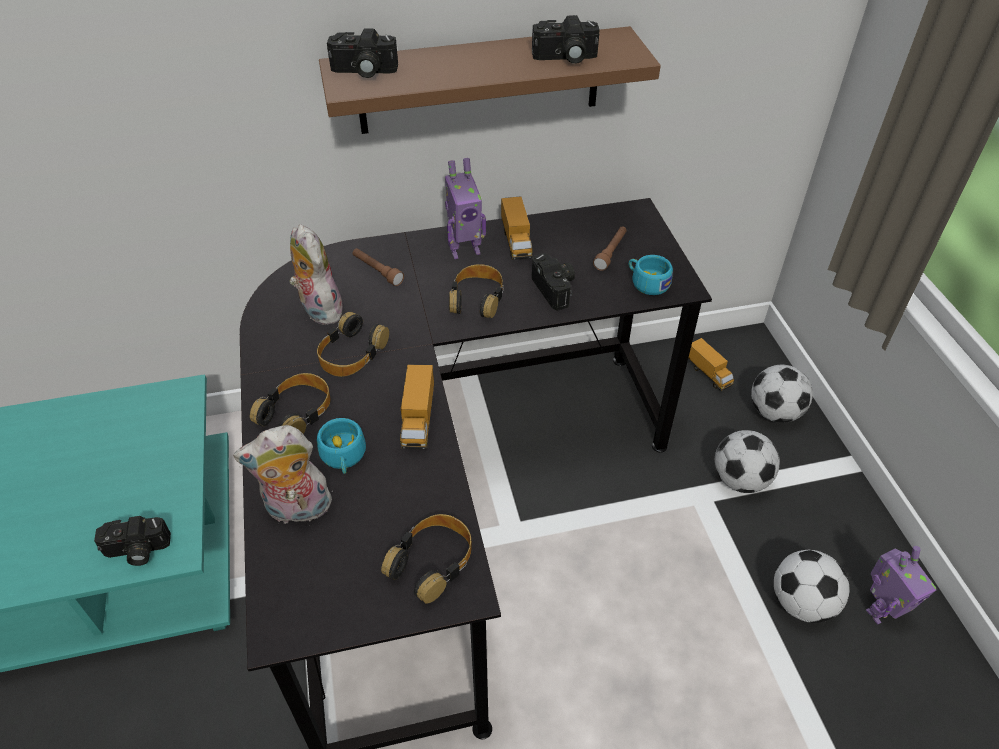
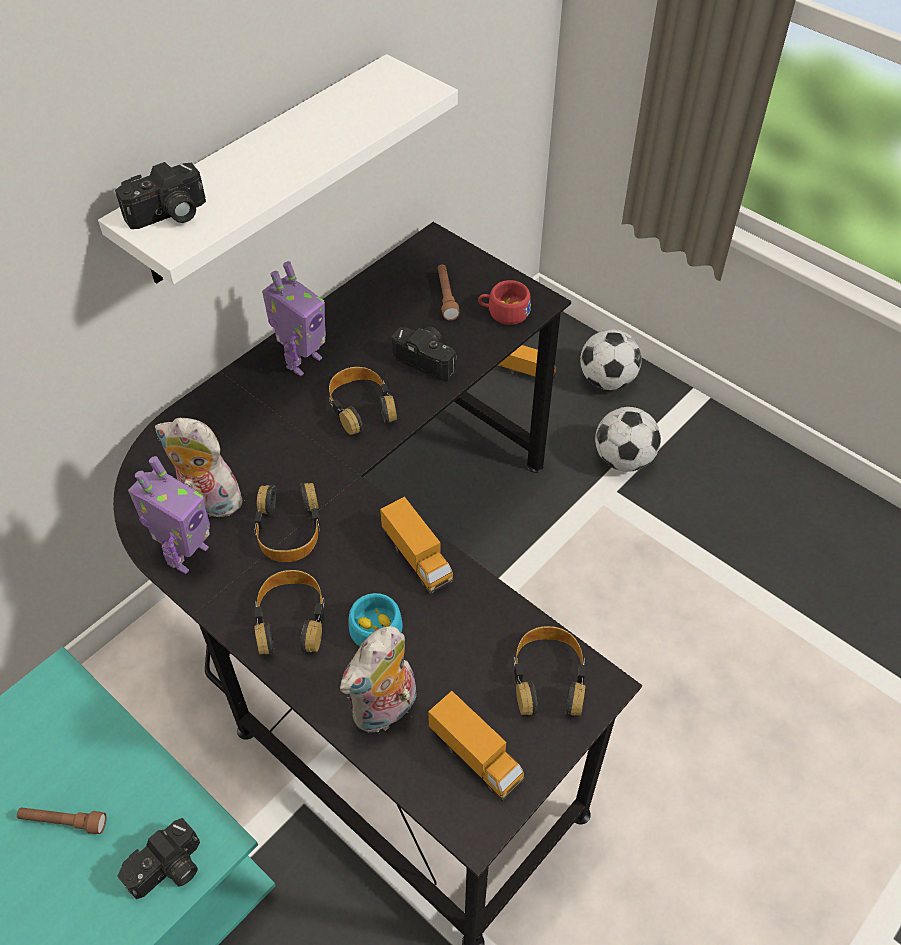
camera: 35 degrees left, 5 degrees up
(377, 271) = (232, 429): brown flashlight -> brown flashlight (63, 822)
(480, 81) = (261, 171): brown shelf -> white shelf
(516, 241) = (346, 327): toy truck -> toy truck (476, 756)
(565, 58) = (362, 116): camera -> none
(647, 282) = (504, 312): turquoise cup -> red cup
(801, 603) = (743, 540): football -> none
(880, 610) = (802, 510): toy robot -> toy robot (186, 554)

